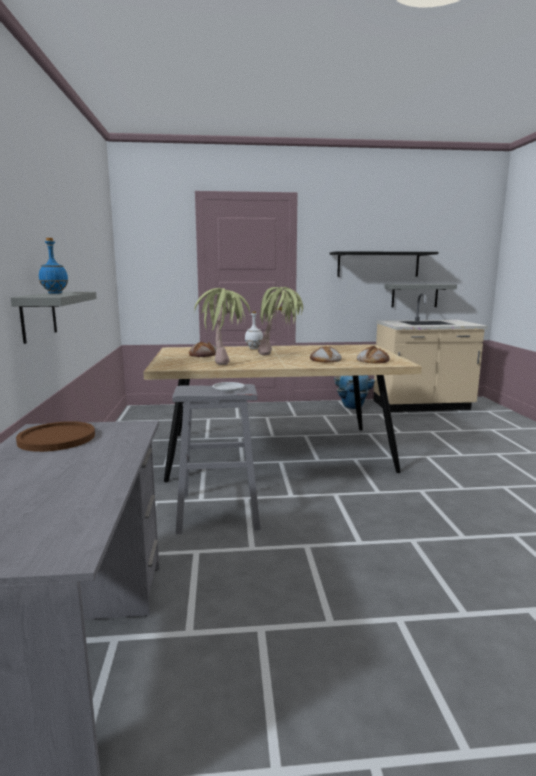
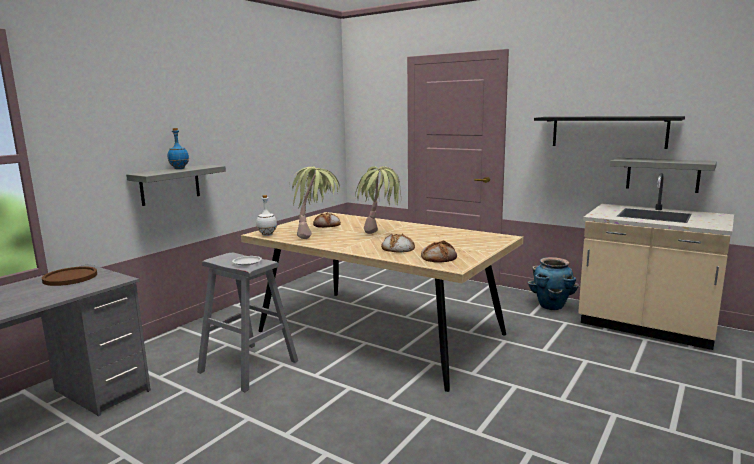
camera: 40 degrees right, 0 degrees up
(254, 348) = (386, 224): white bottle -> white bottle (267, 235)

